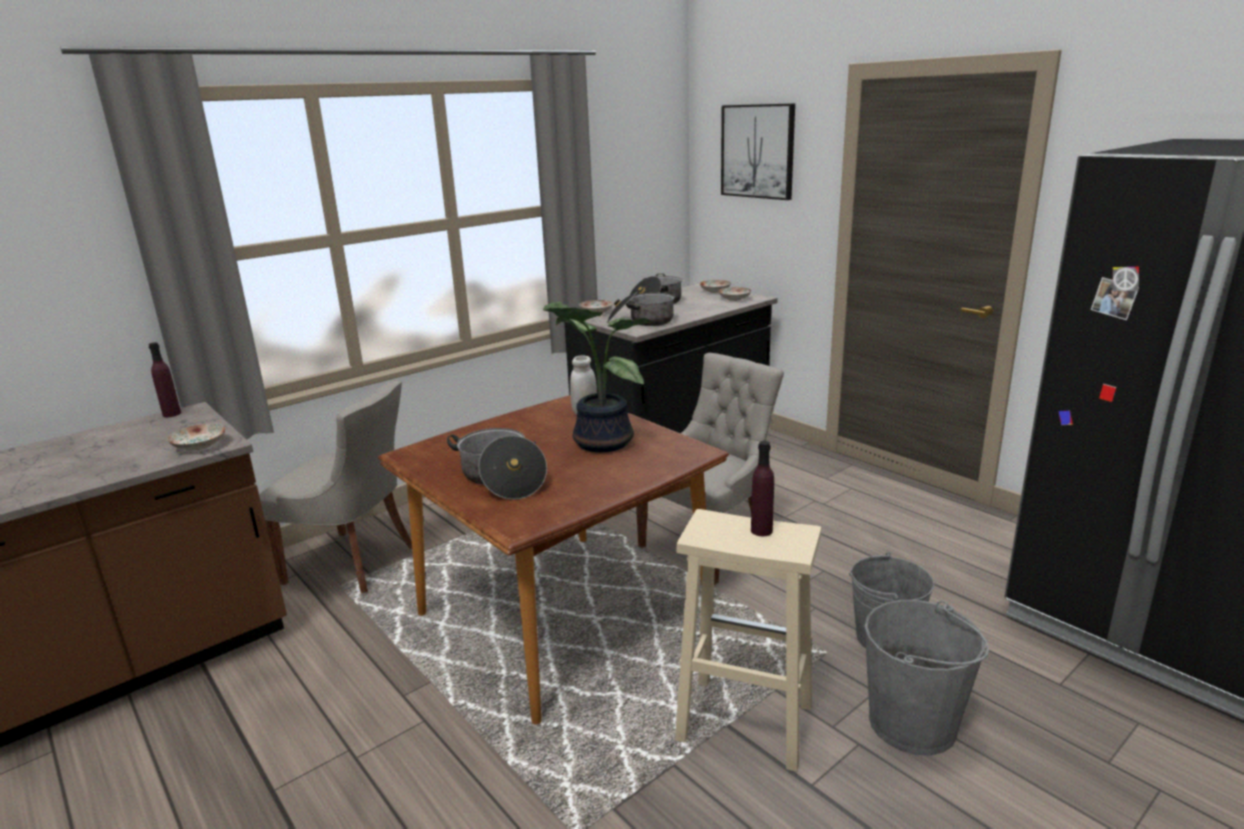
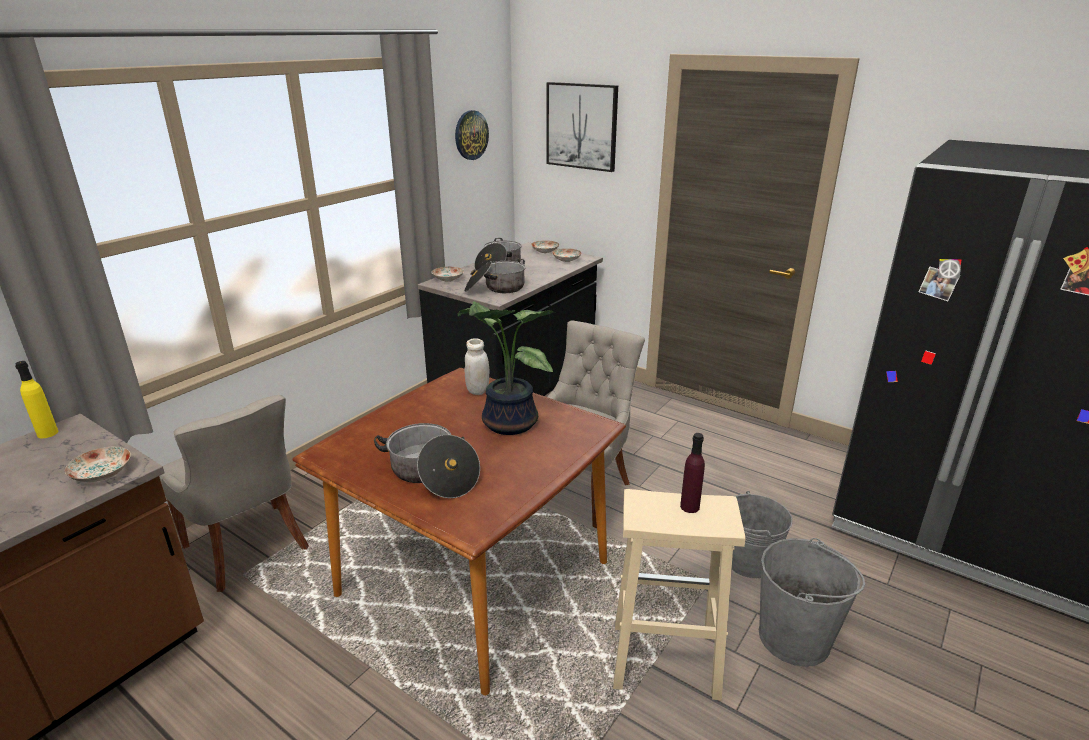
camera: 15 degrees left, 5 degrees up
(172, 414) = (47, 433): purple bottle -> yellow bottle
(354, 563) = (249, 548): grey chair -> grey chair turned 45 degrees clockwise
(636, 163) = (471, 135): none -> wall clock

